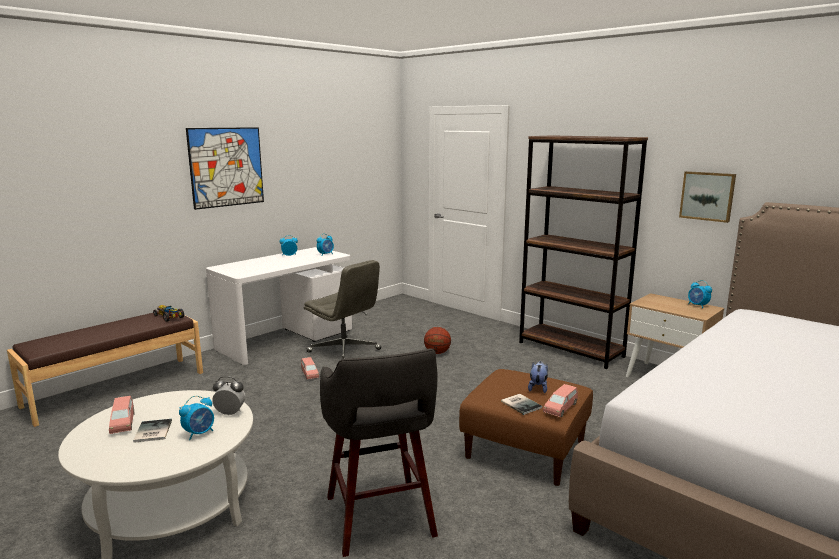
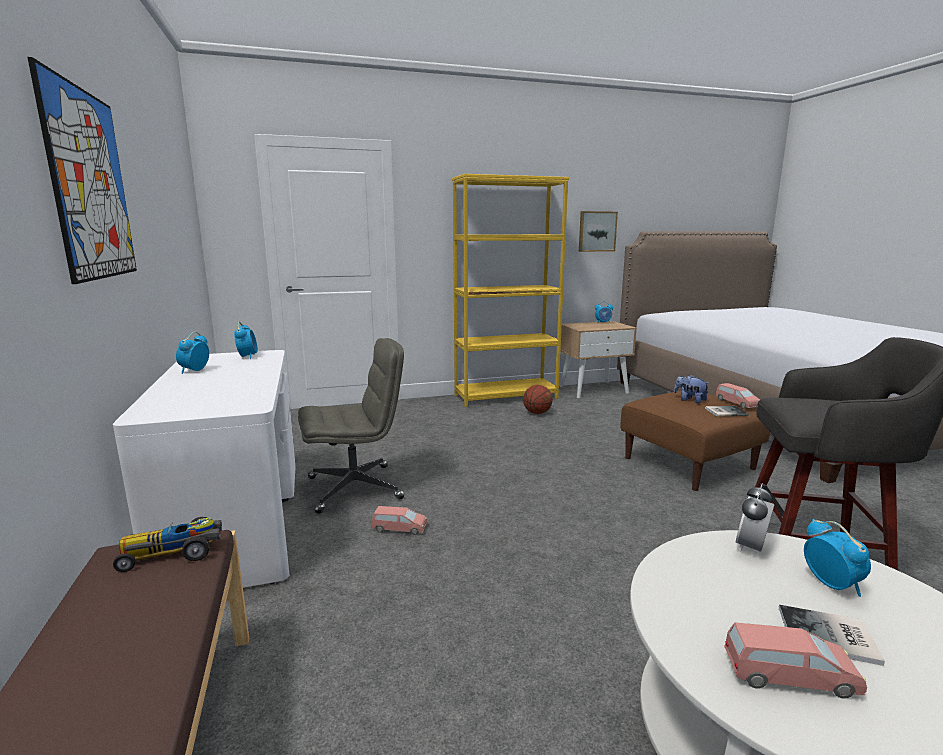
camera: 60 degrees left, 0 degrees up
(437, 353) = (440, 442): basketball -> basketball (537, 413)
(571, 349) = (506, 397): brown bookcase -> yellow bookcase

